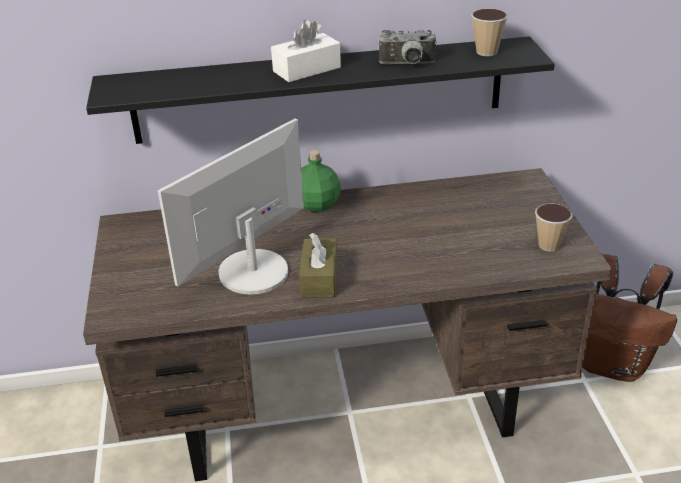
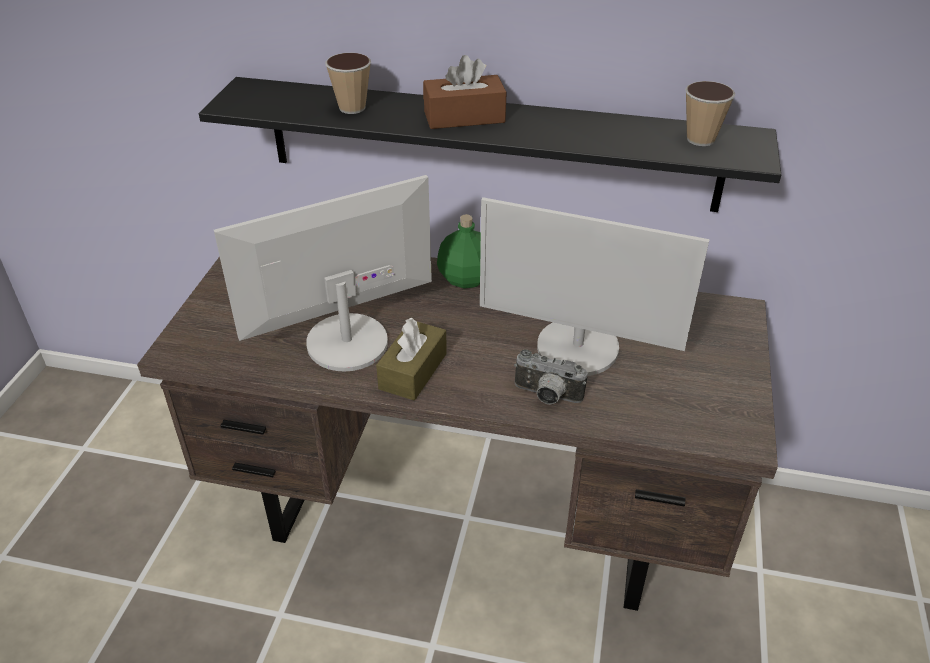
camera: 20 degrees right, 5 degrees up
(307, 69) = (464, 117): white tissue box -> brown tissue box
(407, 64) = (587, 136): camera -> camera (546, 396)
(432, 231) = (578, 348): none -> monitor
(549, 245) = (712, 409): cup -> cup (352, 108)
(612, 364) = (806, 562): brown backpack -> none

